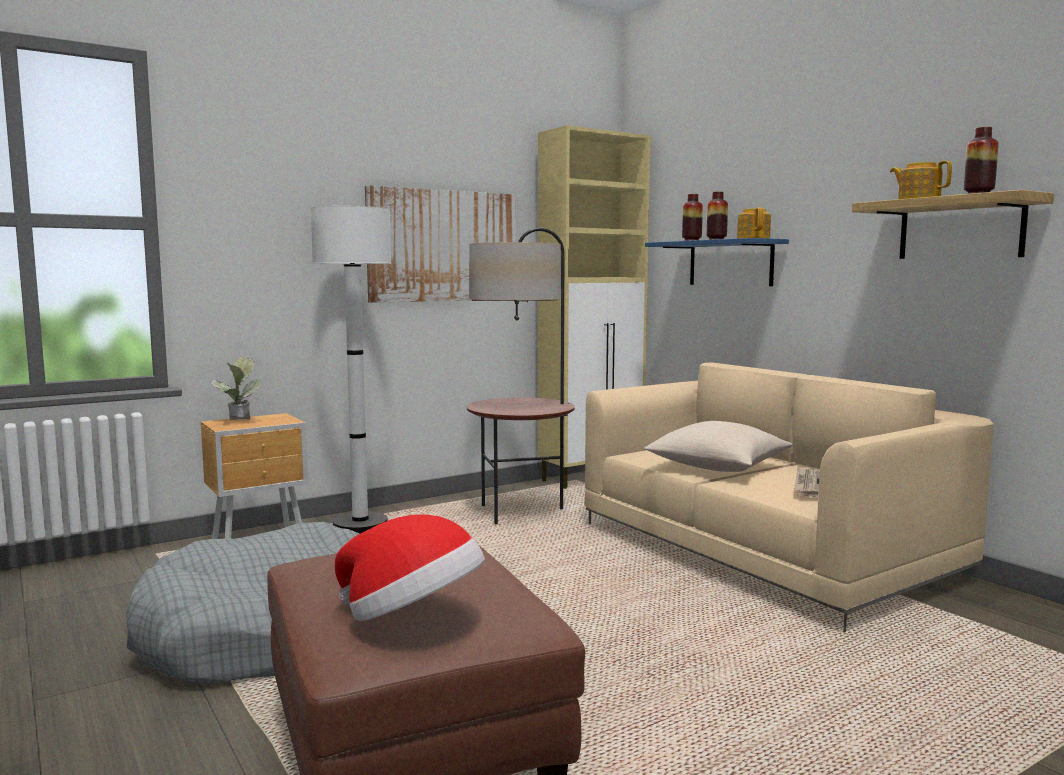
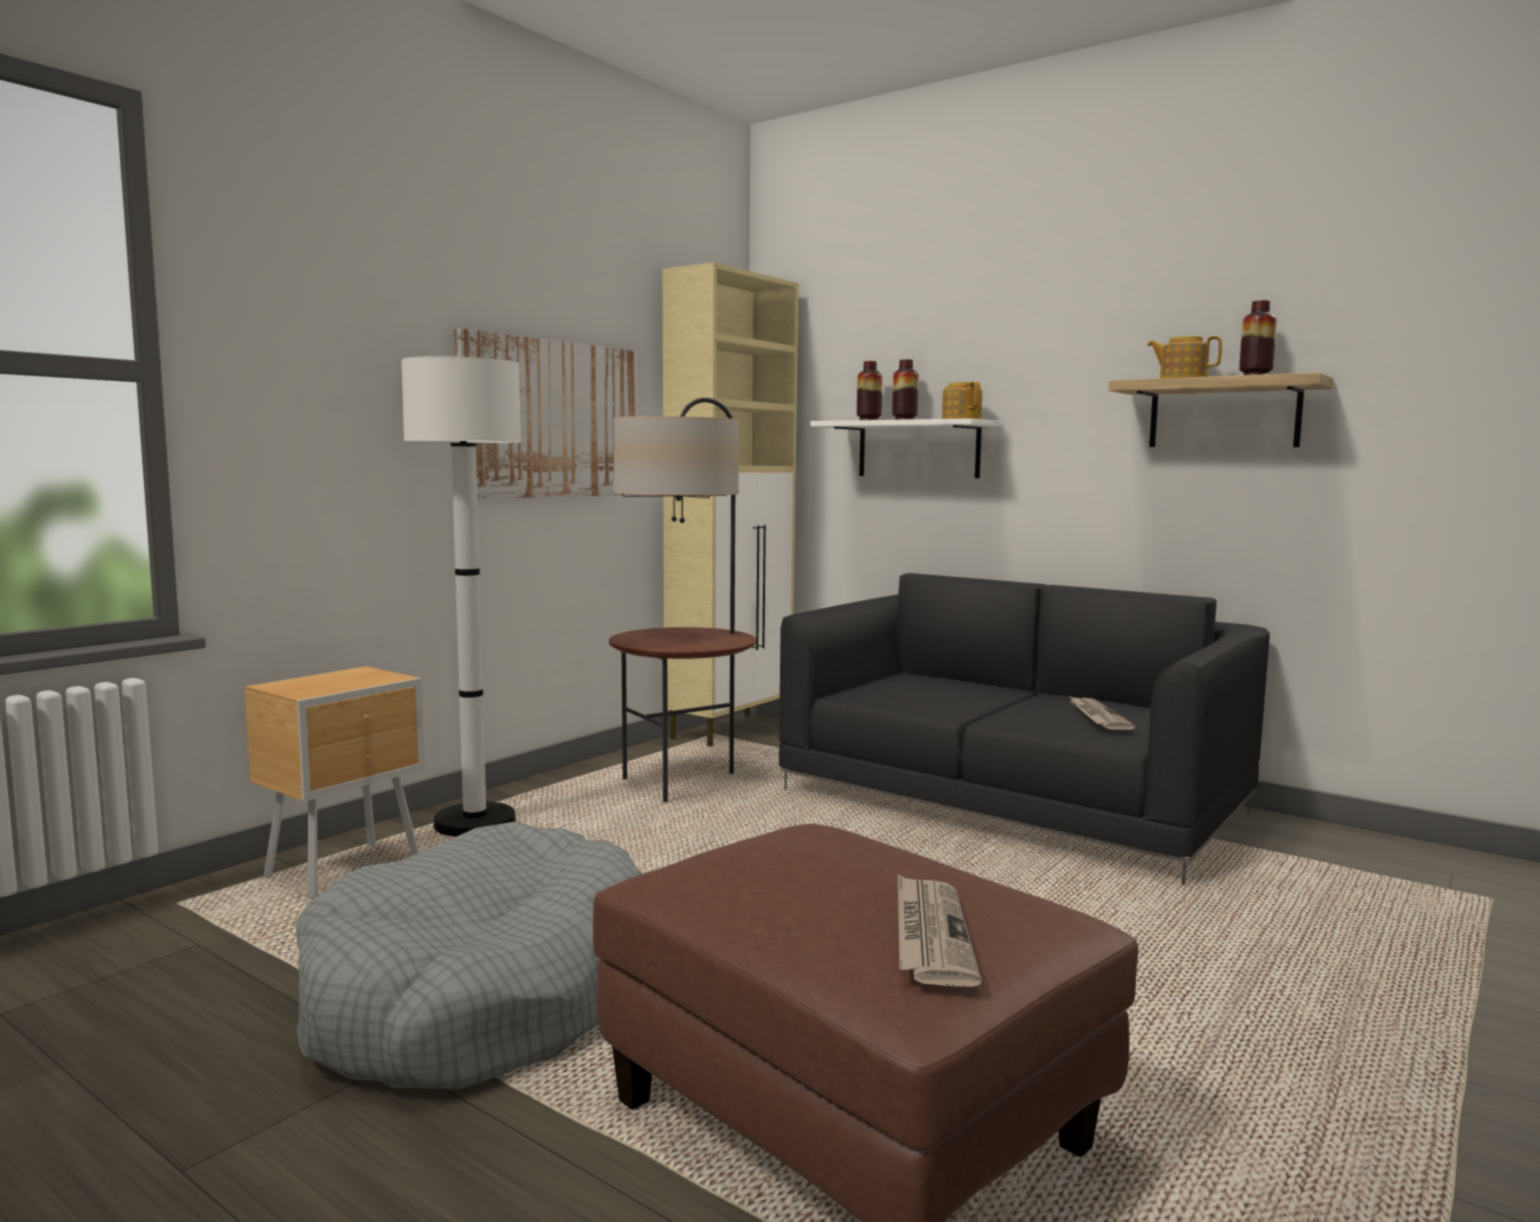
camera: 20 degrees left, 0 degrees up
(238, 422) = (312, 683): potted plant -> none
(412, 617) = (930, 934): hat -> newspaper
(718, 467) = (965, 702): beige pillow -> none
(730, 263) = (918, 449): blue shelf -> white shelf
(764, 550) = (1013, 801): beige sofa -> black sofa

